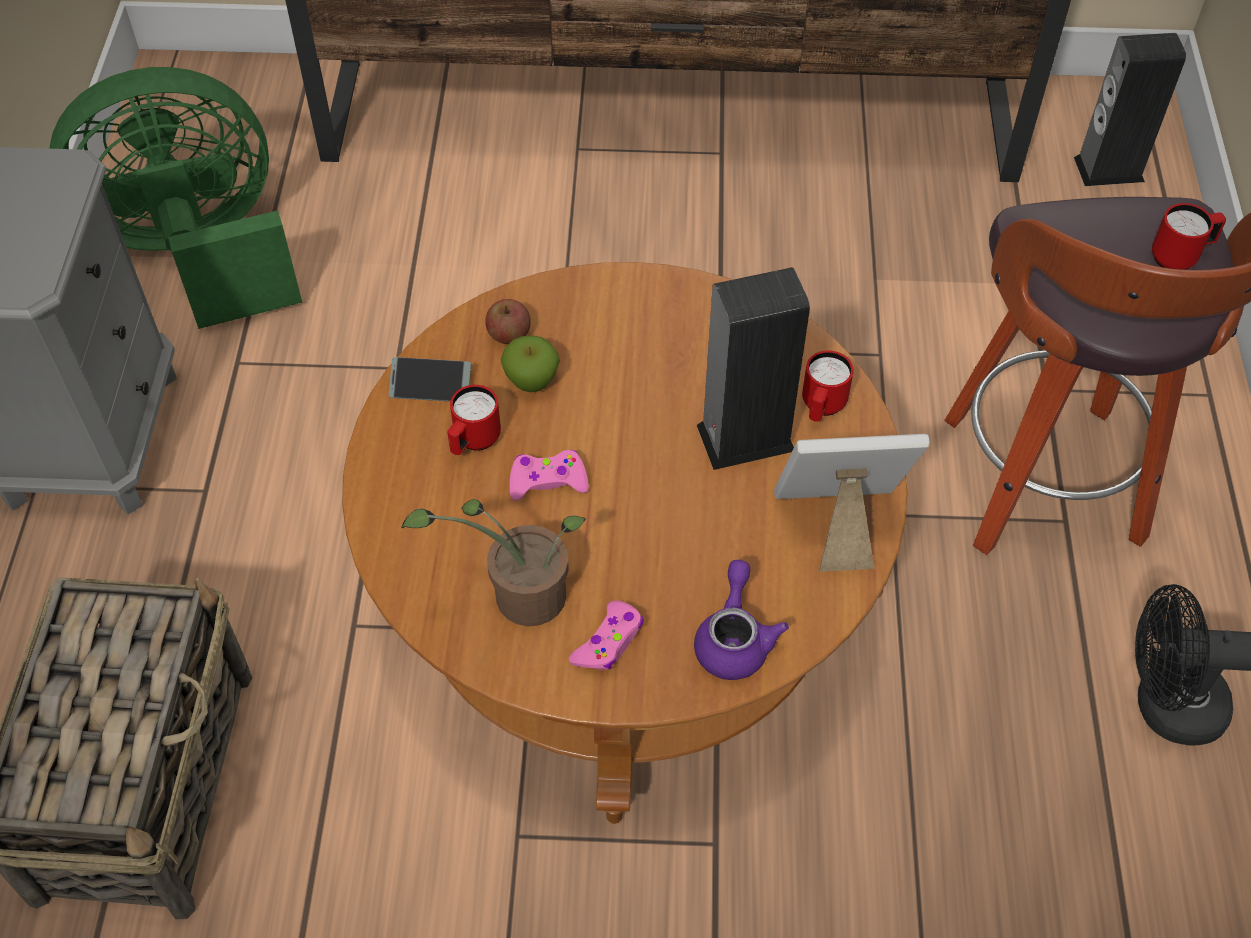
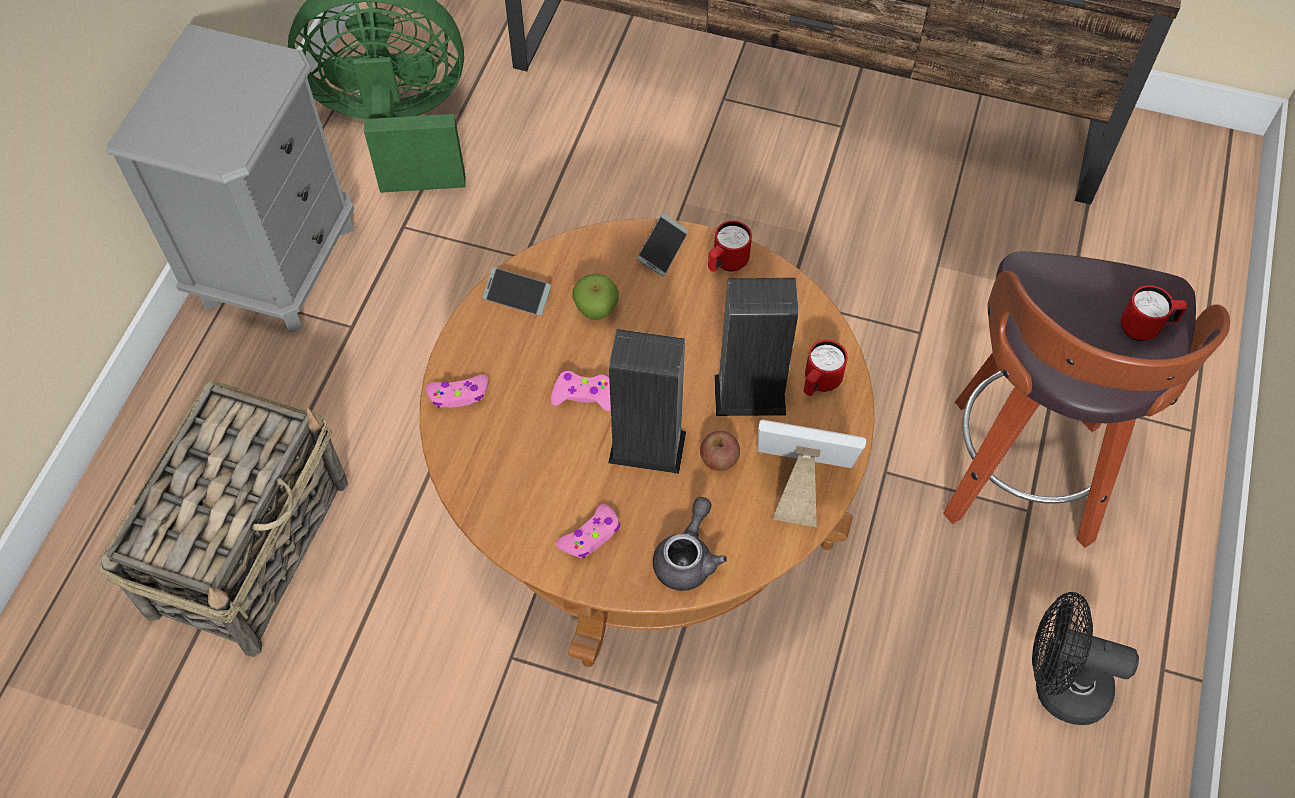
camera: 15 degrees right, 5 degrees up
(393, 515) = (459, 395): none -> pink game controller
(473, 442) = (536, 350): red mug -> red mug (726, 264)
(509, 334) = (590, 266): apple -> apple (719, 459)
(519, 595) = (534, 482): potted plant -> none
(589, 298) = (662, 249): none -> phone
(734, 639) = (688, 557): purple teapot -> grey teapot
(1109, 169) = (1175, 209): speaker -> speaker (647, 447)

